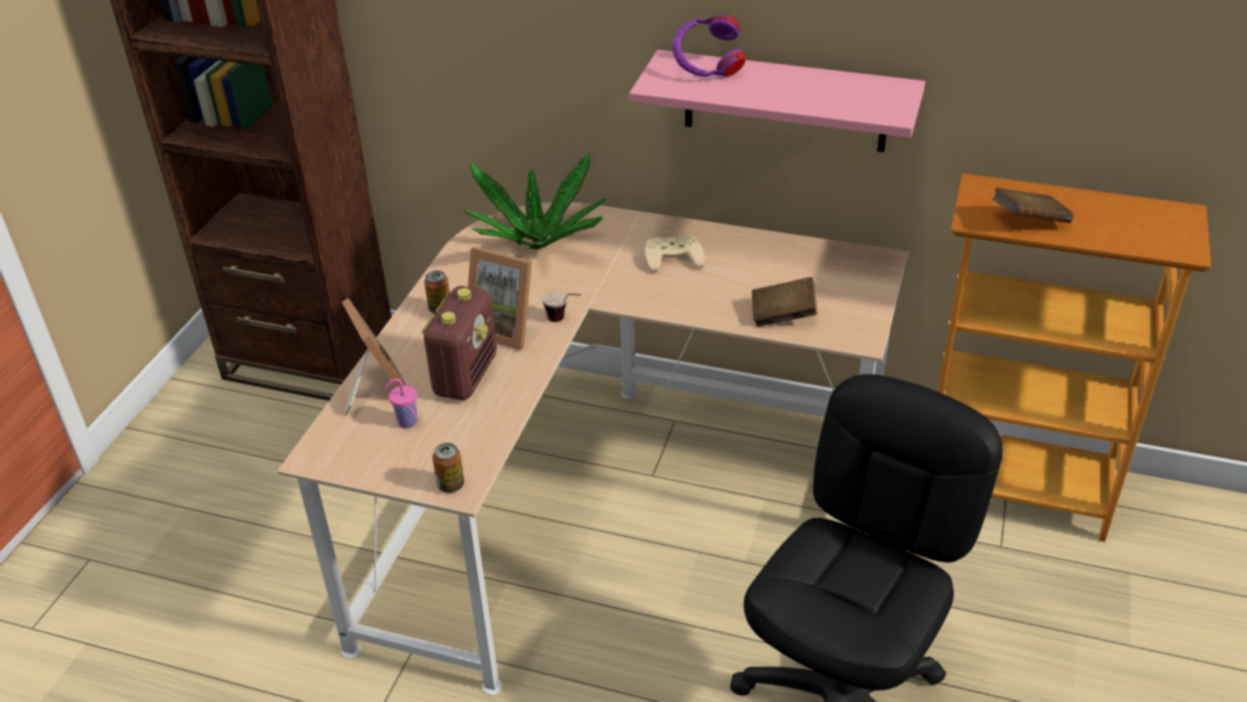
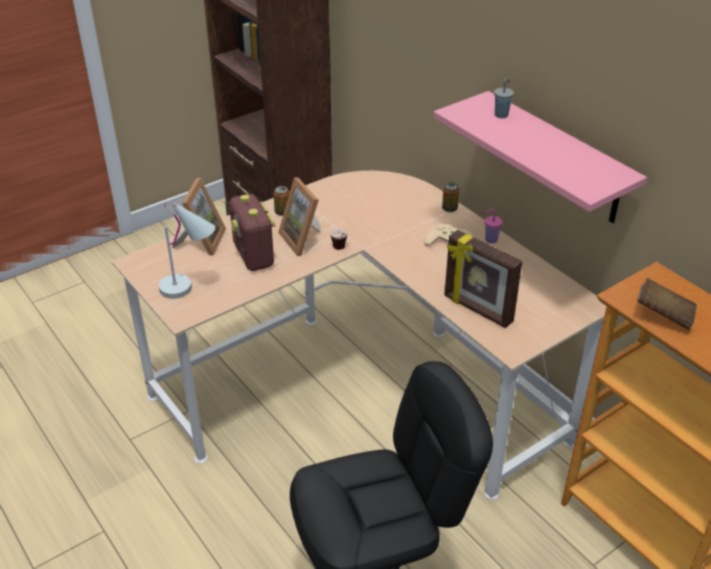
camera: 35 degrees right, 0 degrees up
(406, 422) = (196, 266): pink cup -> pink cup (490, 239)
(429, 450) = (190, 288): none -> white table lamp
(451, 485) = (180, 312): can -> can (449, 209)
(465, 375) = (254, 256): radio -> radio turned 105 degrees clockwise
(538, 242) = (379, 197): potted plant -> none
(707, 70) = (501, 115): purple headphones -> grey cup
(783, 315) = (477, 310): brown book -> picture frame

